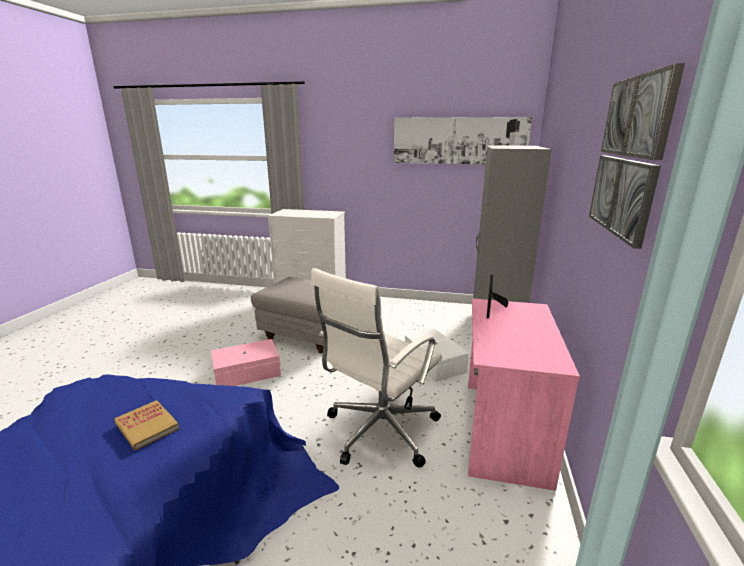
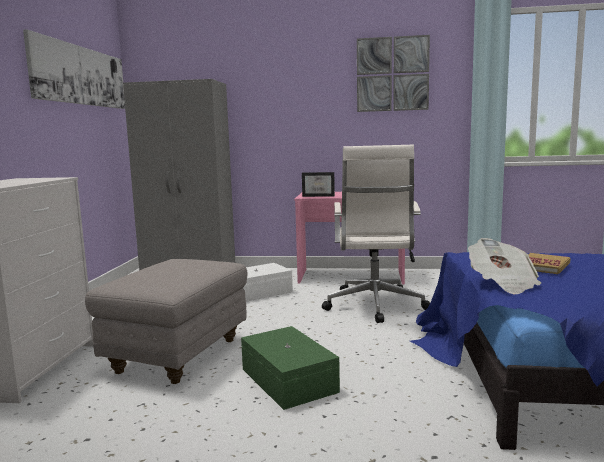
camera: 95 degrees left, 10 degrees down
(137, 387) = (502, 284): none -> newspaper
(247, 373) = (289, 379): pink storage box -> green storage box
(379, 431) = (374, 306): white office chair -> white office chair turned 60 degrees clockwise

